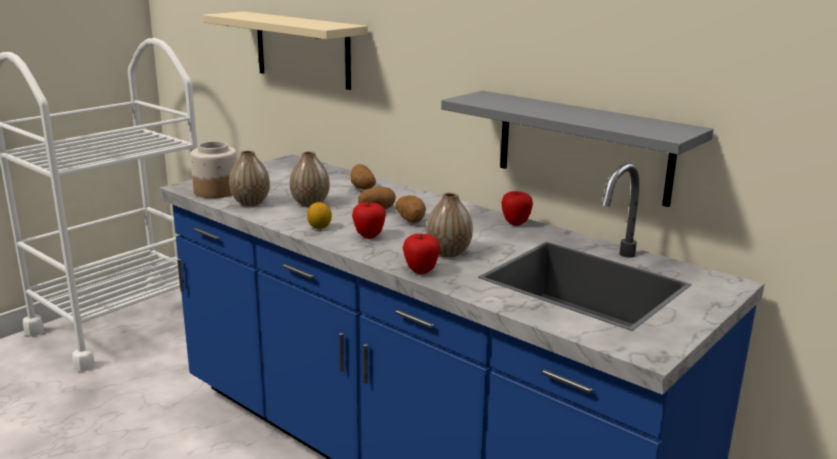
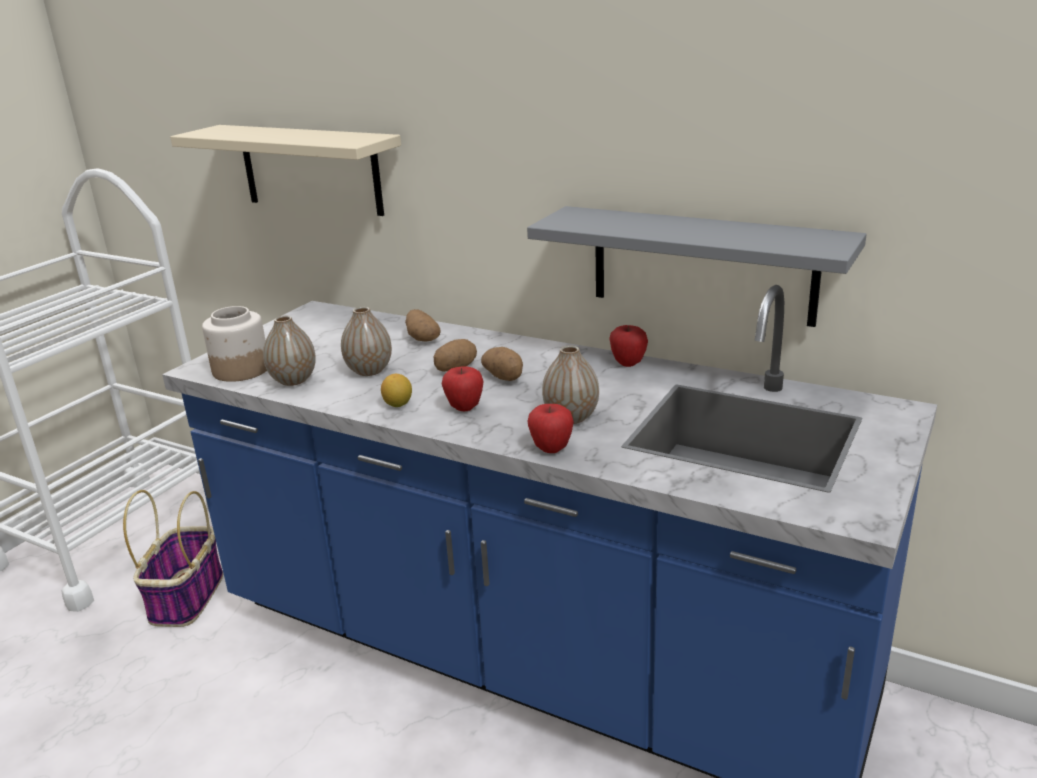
camera: 10 degrees left, 5 degrees up
(162, 375) = (187, 596): none -> basket

